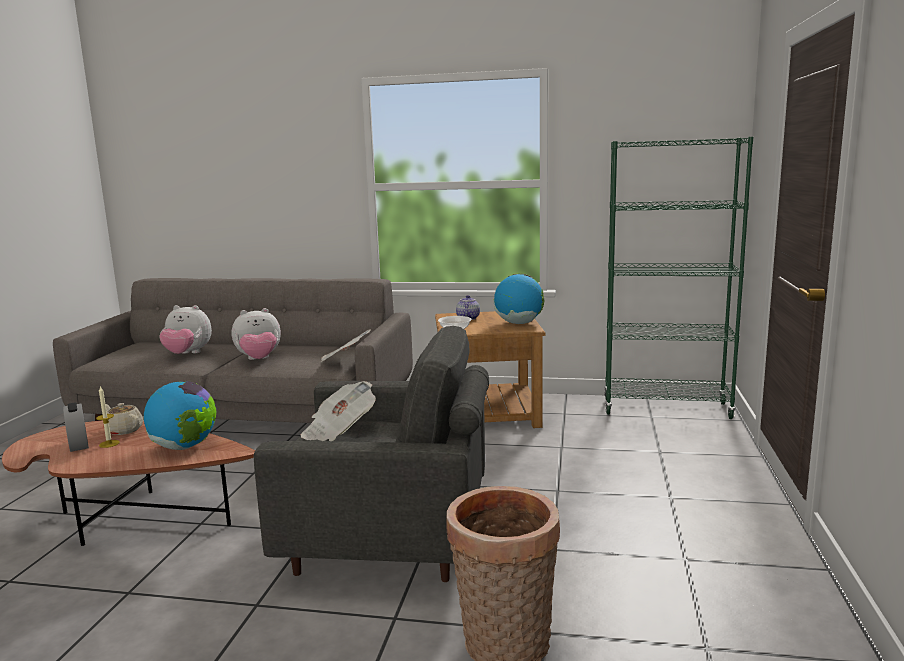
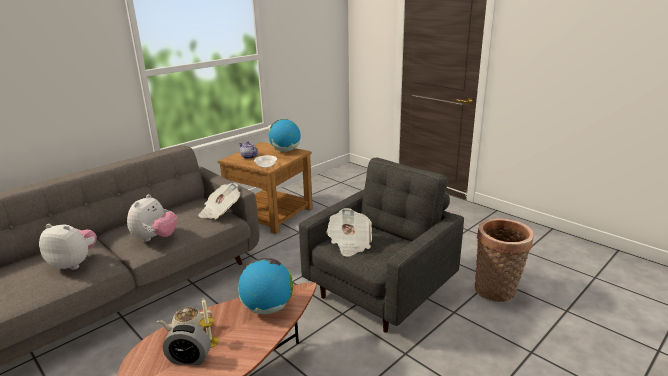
camera: 55 degrees left, 10 degrees up
(187, 354) = (74, 263): plush toy -> plush toy turned 120 degrees counterclockwise
(666, 409) = (338, 176): green bookcase -> none

